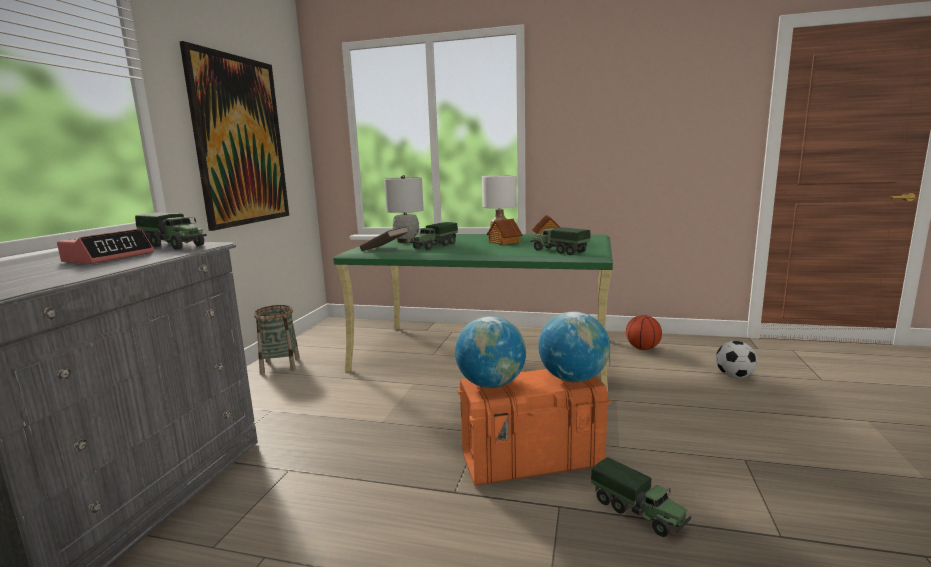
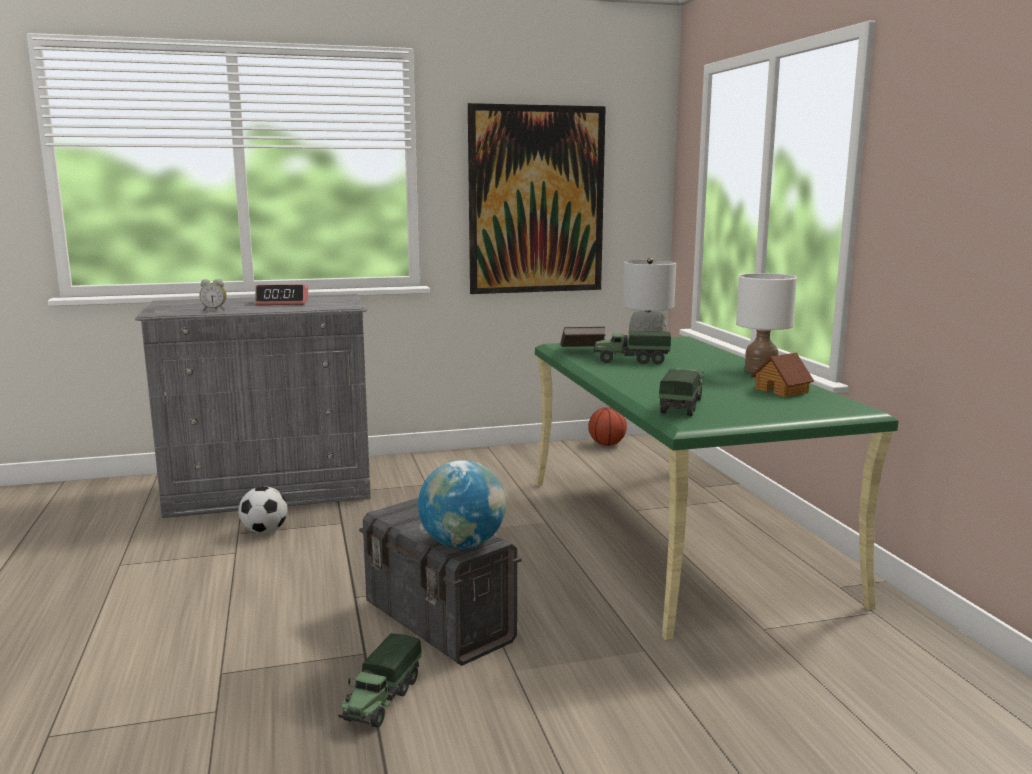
camera: 60 degrees right, 0 degrees up
(62, 277) = (214, 310): none -> alarm clock
(174, 245) = (339, 302): toy truck -> none
(280, 365) = (513, 456): basket -> none
(491, 384) = (414, 512): globe -> none
(503, 242) = (707, 378): toy house -> none
(532, 460) = (438, 622): orange storage box -> grey storage box
(643, 348) = (884, 648): basketball -> basketball (607, 444)
(734, 376) = (885, 755): football -> football (264, 532)

